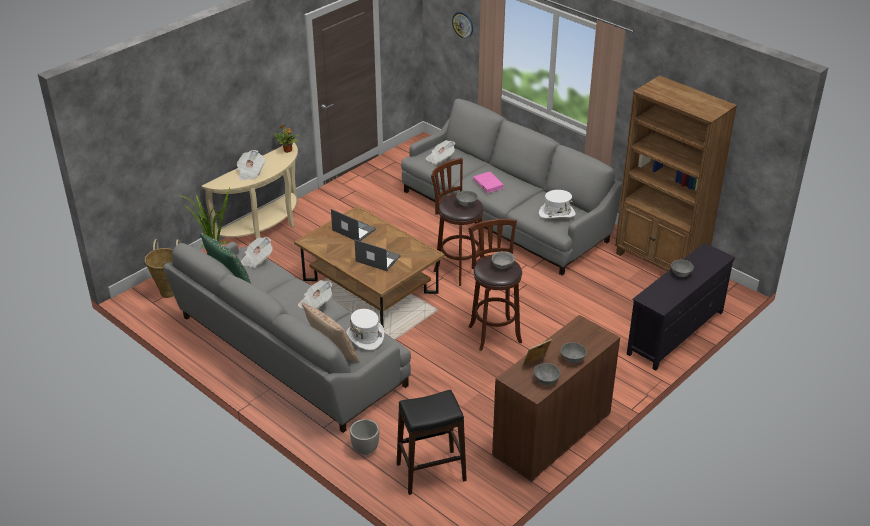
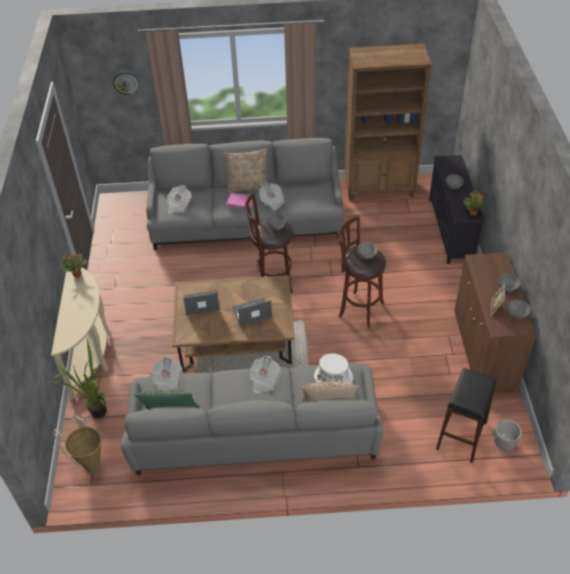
camera: 45 degrees left, 10 degrees up
(250, 173) = (76, 314): newspaper -> newspaper (272, 202)
(365, 449) = (404, 457): planter -> planter (504, 444)
(513, 176) = (247, 186): none -> beige pillow
(557, 213) = (313, 195): white hat -> none
(662, 303) = (472, 213): none -> potted plant

